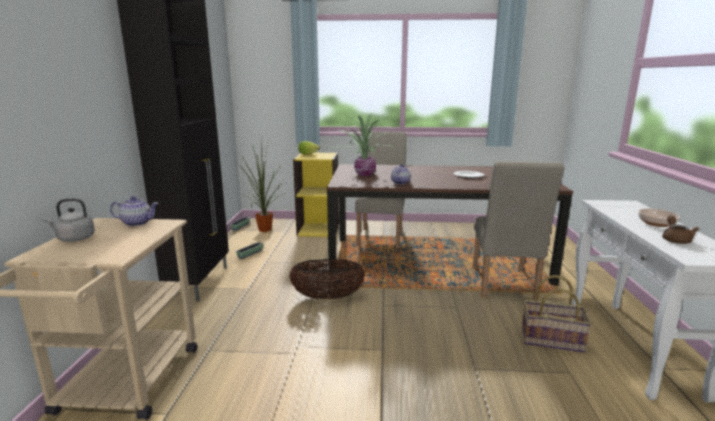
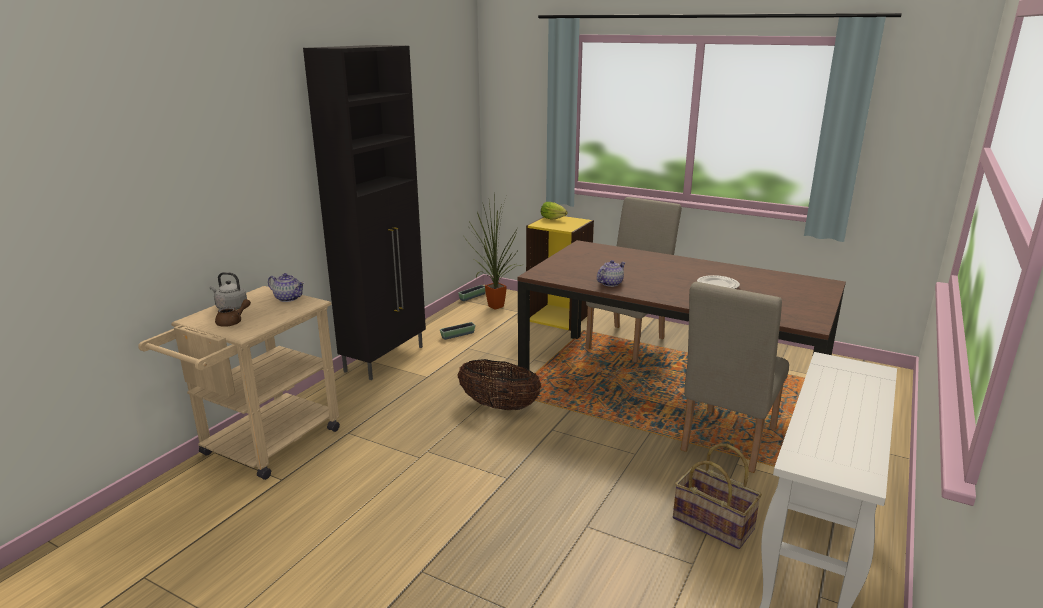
camera: 25 degrees right, 5 degrees up
(363, 174) = (584, 262): potted plant -> none
(656, 223) = (851, 408): bowl -> none
(675, 239) = (832, 435): brown teapot -> brown teapot (233, 322)

